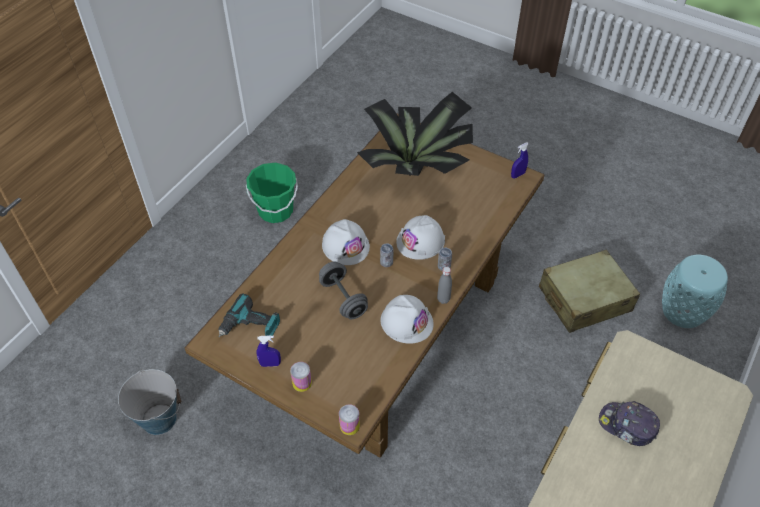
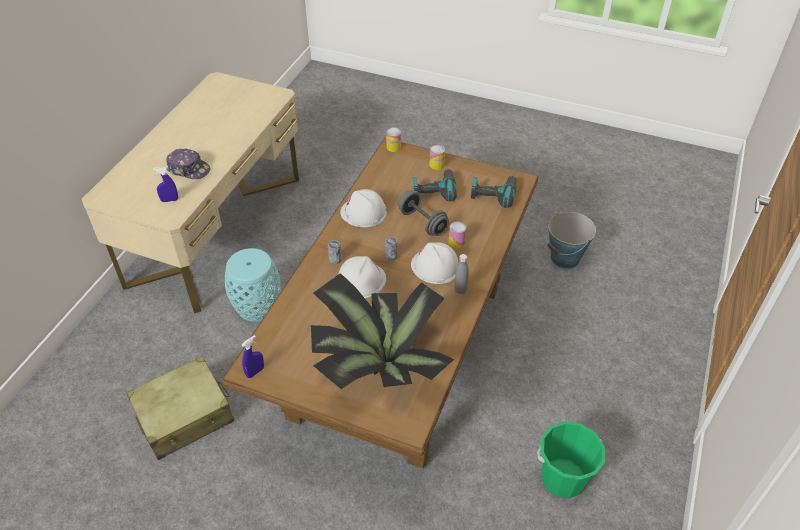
camera: 170 degrees right, 5 degrees down
(270, 364) = (465, 173): blue spray bottle -> blue spray bottle (169, 200)
(315, 268) = (456, 243): none -> can
(317, 342) = (434, 190): none -> power drill
(443, 299) = (333, 233): grey bottle -> grey bottle (460, 290)
(683, 311) = (77, 418): turquoise stool -> turquoise stool (257, 306)

